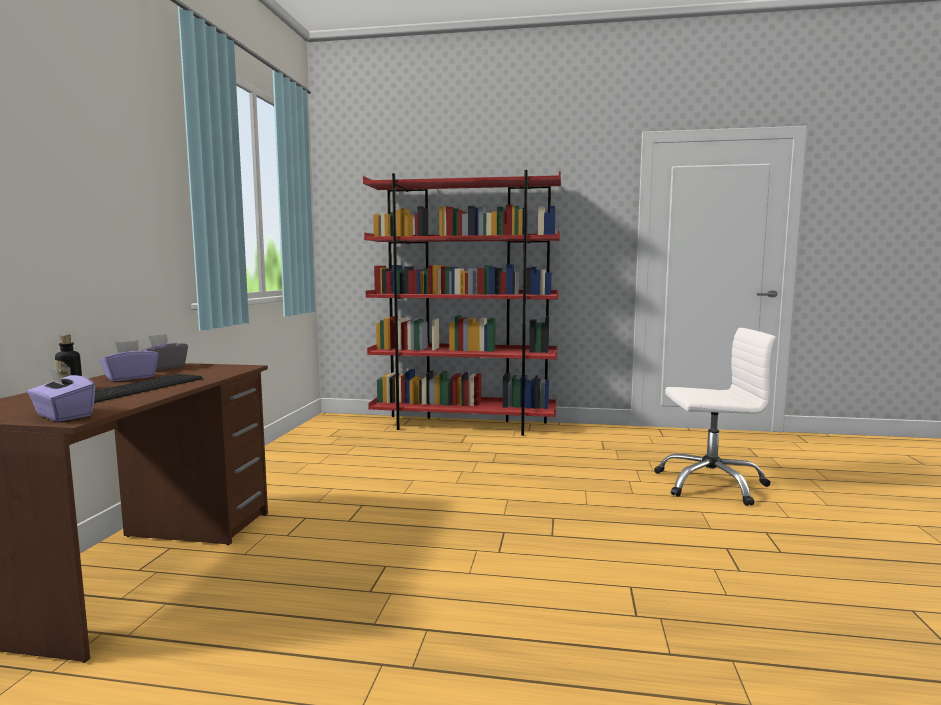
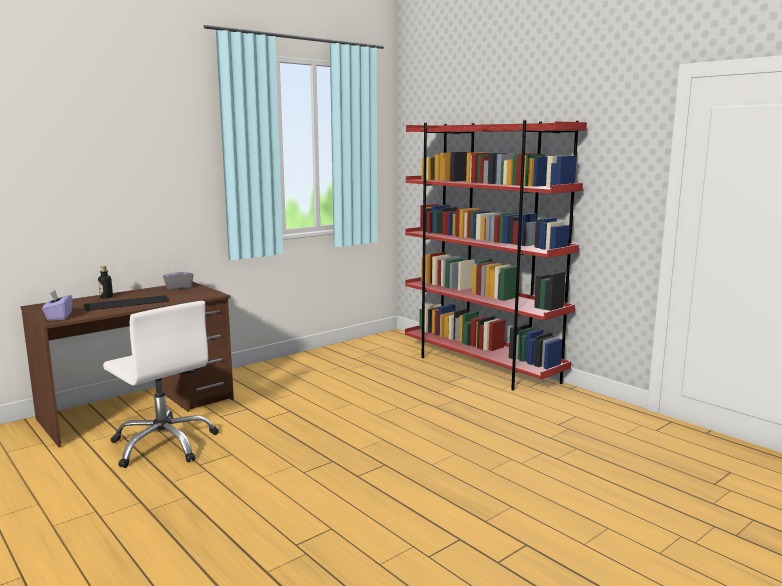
camera: 40 degrees right, 5 degrees up
(130, 377) = (146, 293): purple tissue box -> none
(710, 484) = (582, 489): white office chair -> white office chair (164, 444)

